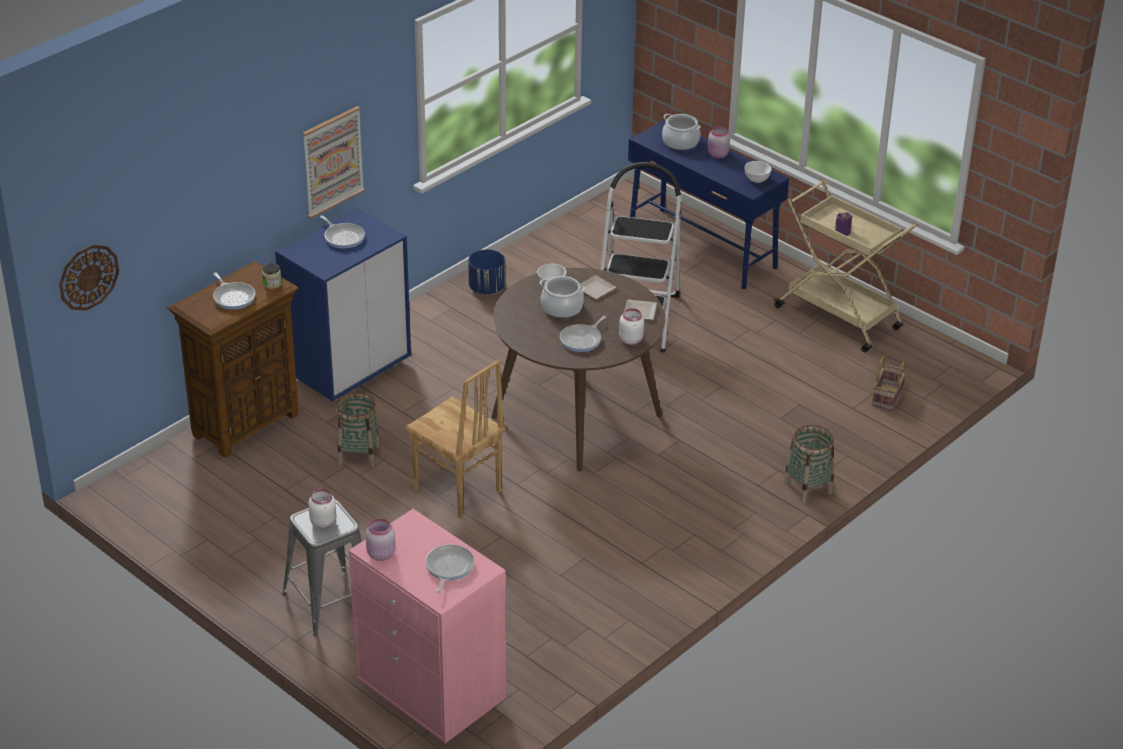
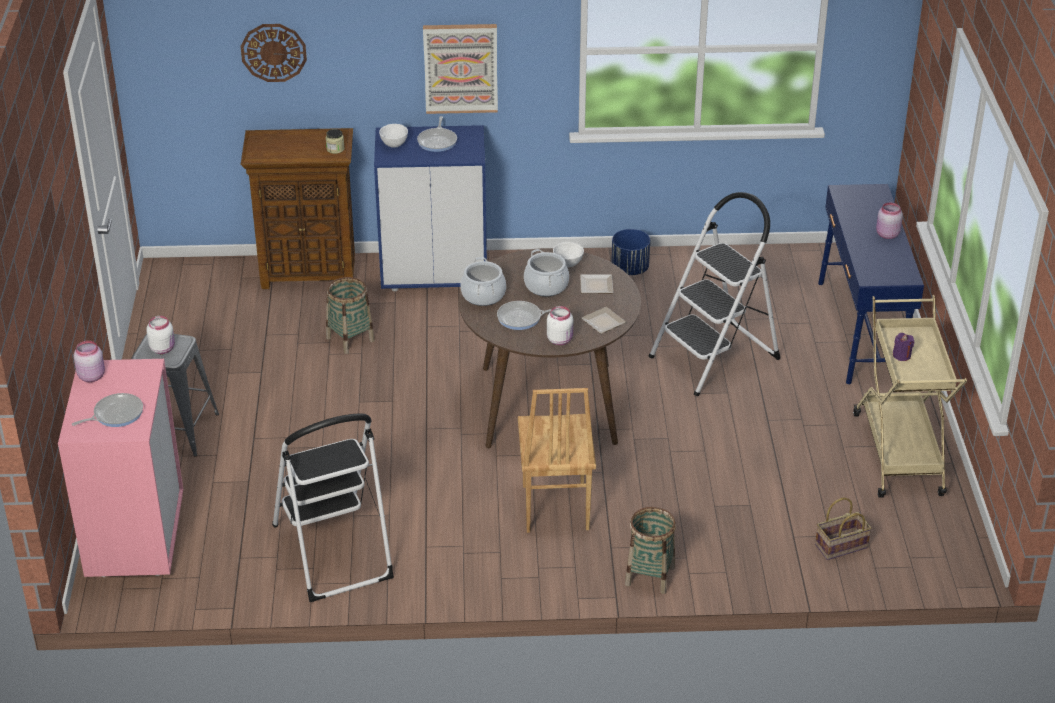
camera: 45 degrees right, 0 degrees up
(88, 277) = (161, 67): wall clock -> wall clock (273, 52)
(233, 297) = (295, 145): frying pan -> none
(456, 491) = (376, 407): brown chair -> brown chair (554, 508)
(587, 610) = (332, 554): none -> step ladder
(680, 142) = (869, 209): cooking pot -> cooking pot (483, 295)
(756, 180) = (889, 272): white bowl -> white bowl (394, 144)

